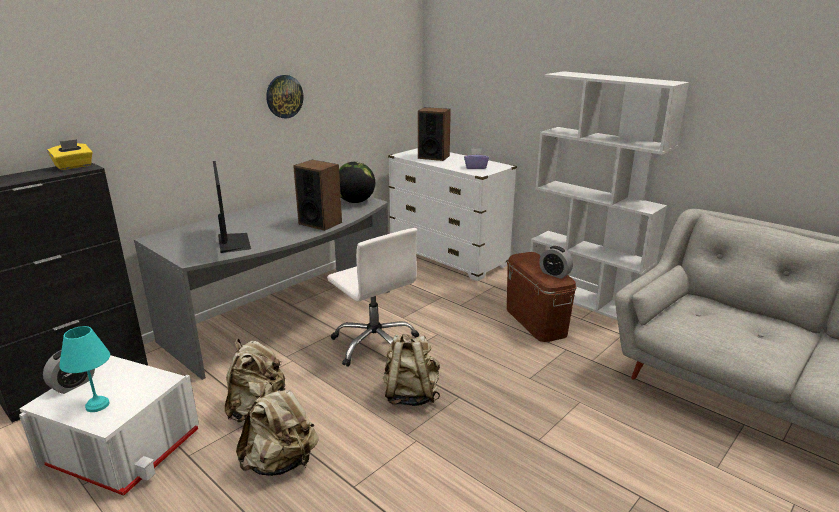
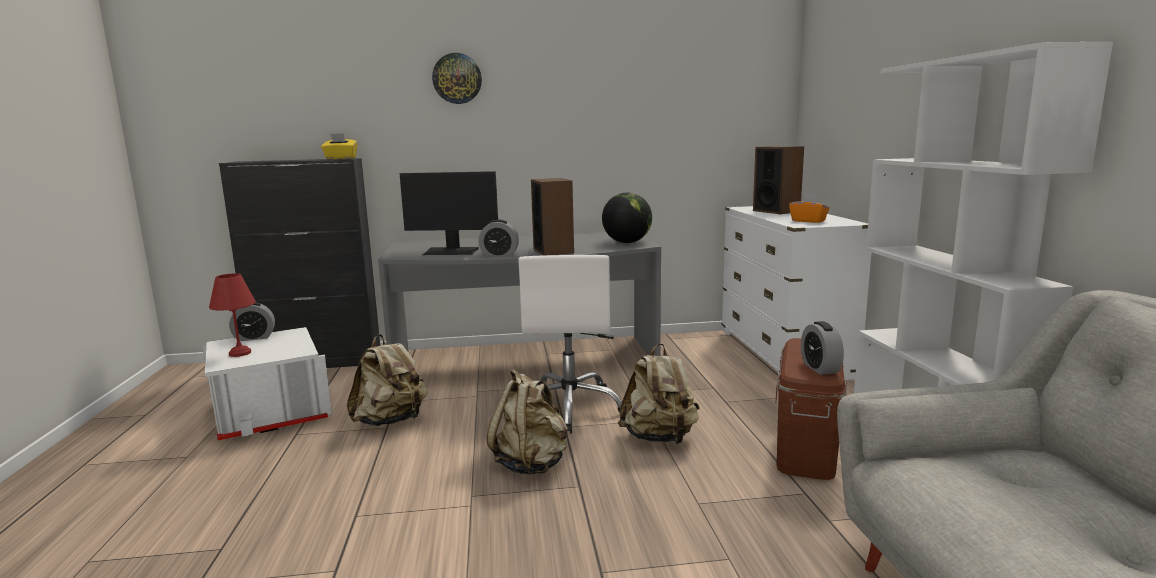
camera: 40 degrees right, 10 degrees down
(98, 405) = (241, 353): turquoise table lamp -> red table lamp
(232, 242) = (451, 251): monitor -> monitor turned 75 degrees clockwise
(281, 463) = (339, 469): beige backpack -> beige backpack (659, 438)
(284, 96) = (579, 119): wall clock -> wall clock (457, 78)
(287, 237) = (499, 255): none -> alarm clock
(475, 167) = (808, 221): purple tissue box -> orange tissue box

